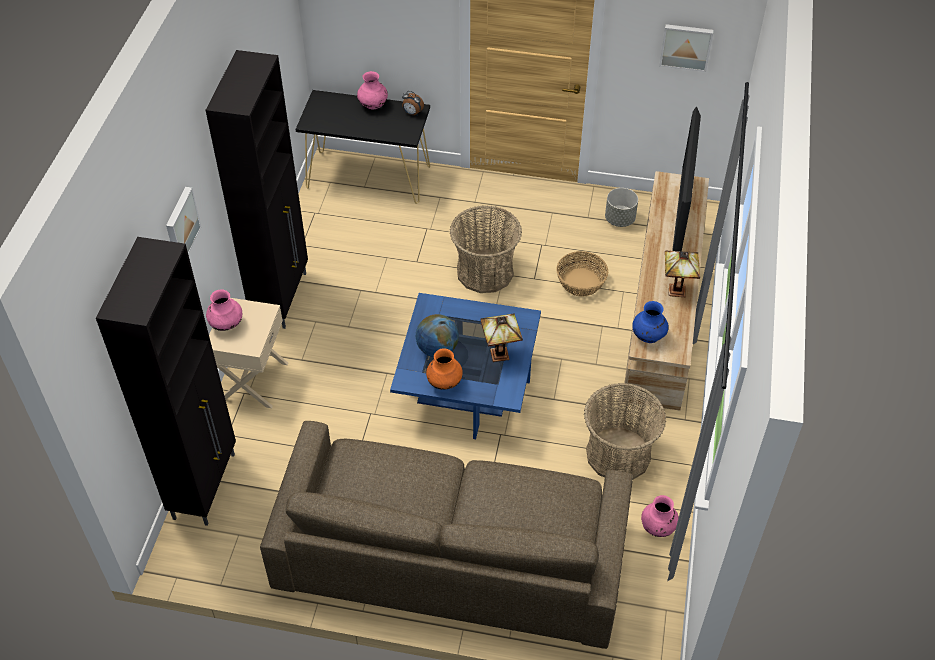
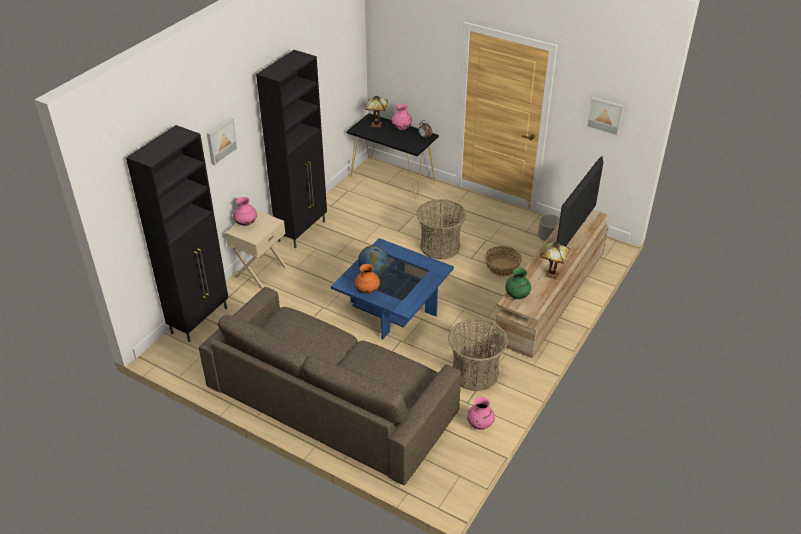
camera: 20 degrees right, 10 degrees down
(501, 353) = (413, 283): table lamp -> table lamp (377, 124)
(648, 336) = (517, 295): blue vase -> green vase

